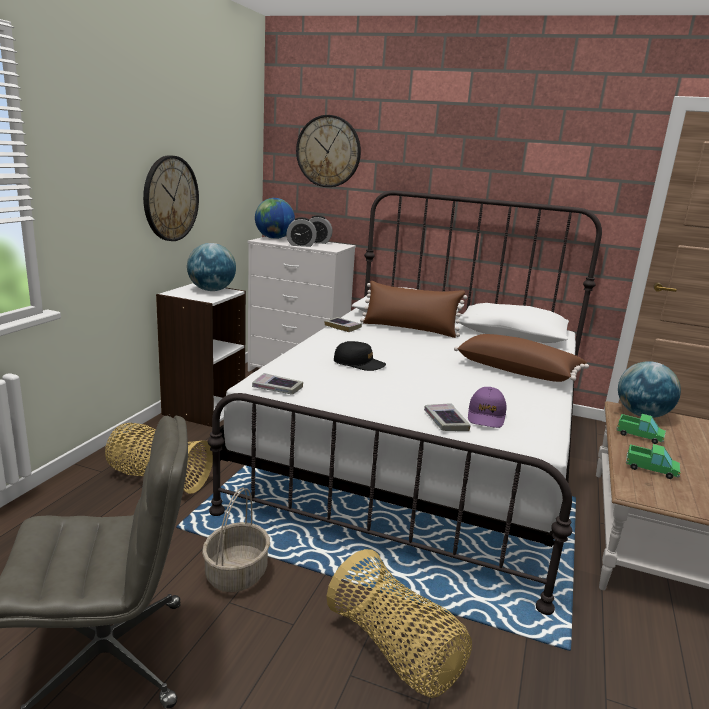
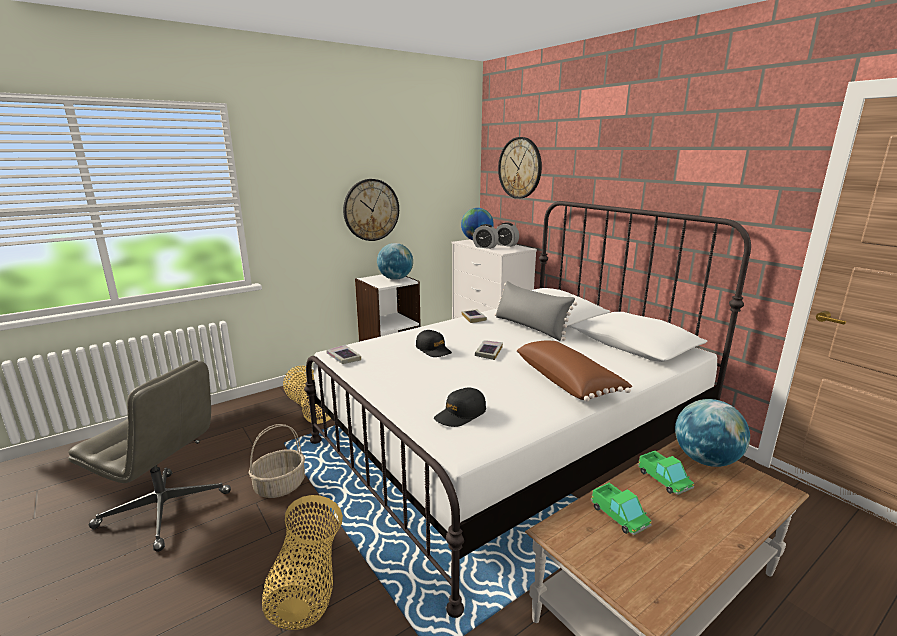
camera: 35 degrees right, 0 degrees up
(410, 329) = (530, 327): brown pillow -> grey pillow
(445, 421) = (418, 410): book -> book (488, 352)
(486, 416) = (460, 414): purple cap -> black cap

